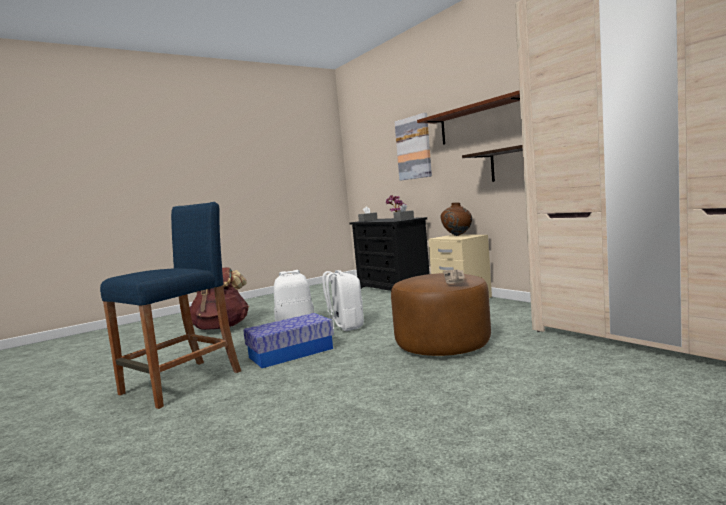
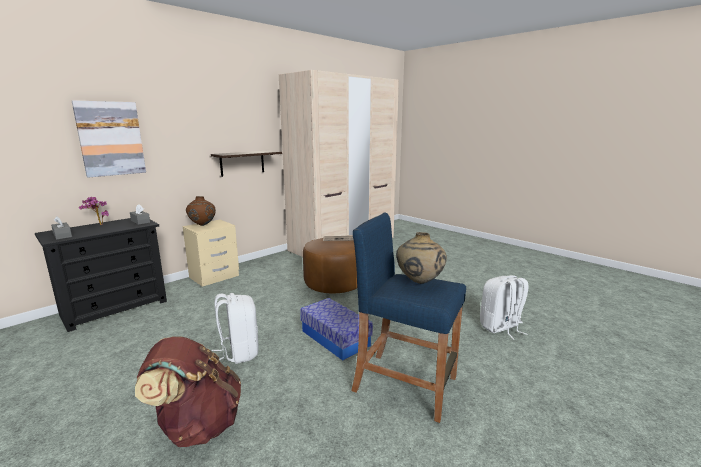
camera: 100 degrees left, 10 degrees up
(162, 270) = (419, 282): none -> beige vase
(345, 326) = (266, 321): white backpack -> white backpack (501, 327)
(481, 122) = (208, 126): brown shelf -> none

